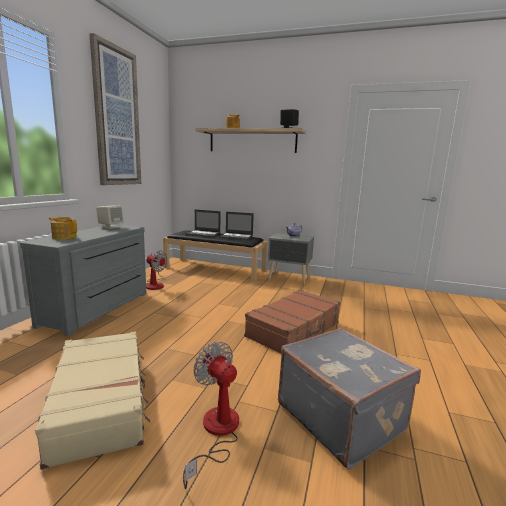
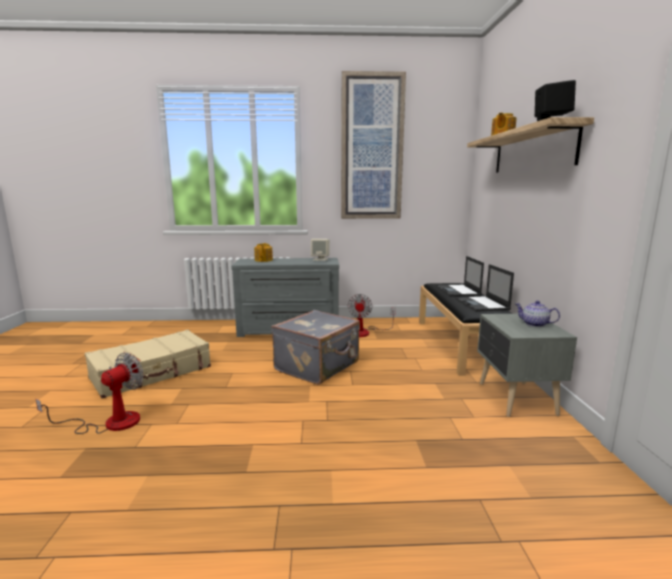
camera: 70 degrees right, 0 degrees up
(294, 330) = (315, 432): brown suitcase -> none
(341, 416) = (121, 491): grey suitcase -> grey suitcase (318, 366)

